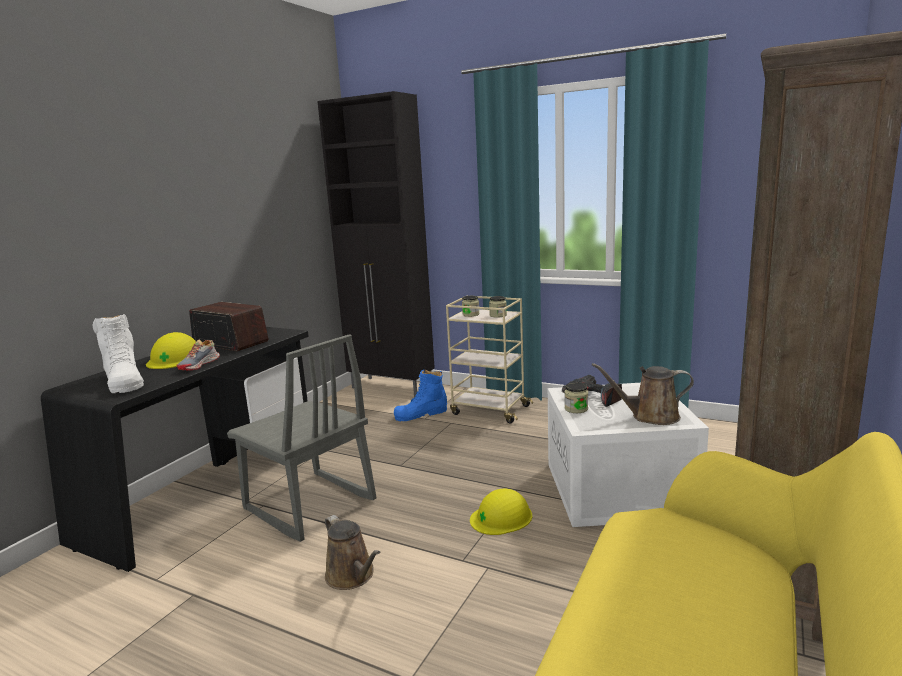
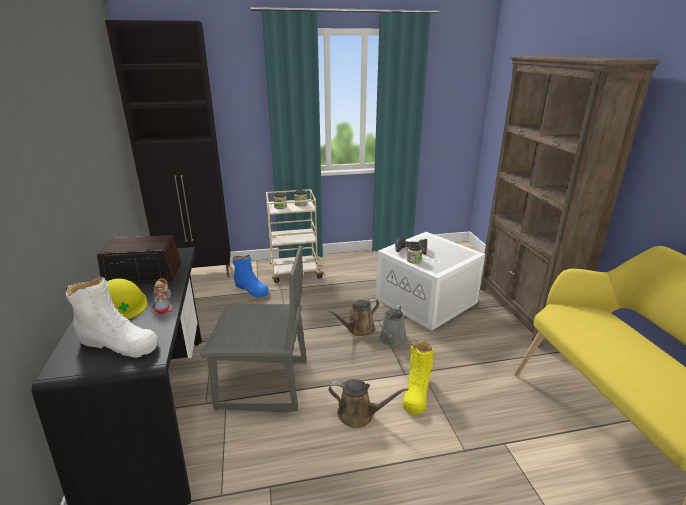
camera: 40 degrees left, 10 degrees up
(421, 414) = (251, 289): blue boot -> blue boot turned 75 degrees counterclockwise
(447, 586) = (416, 392): none -> yellow boot
(501, 517) = (392, 340): yellow hard hat -> grey watering can
(650, 416) = (454, 255): brown watering can -> brown watering can (358, 329)

